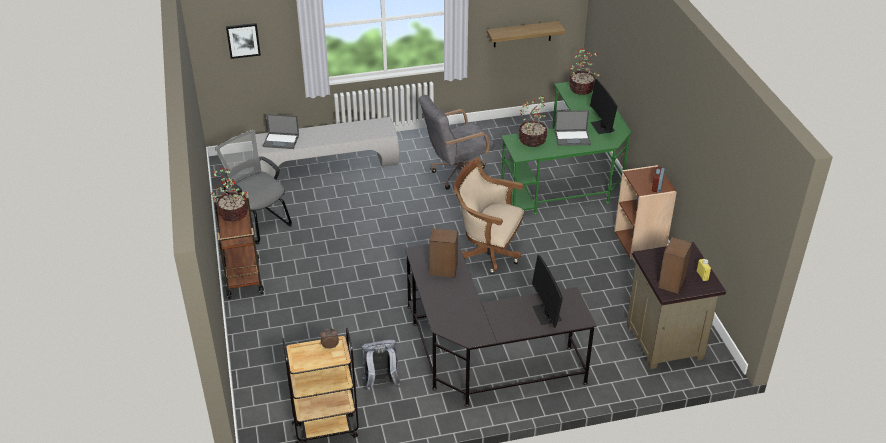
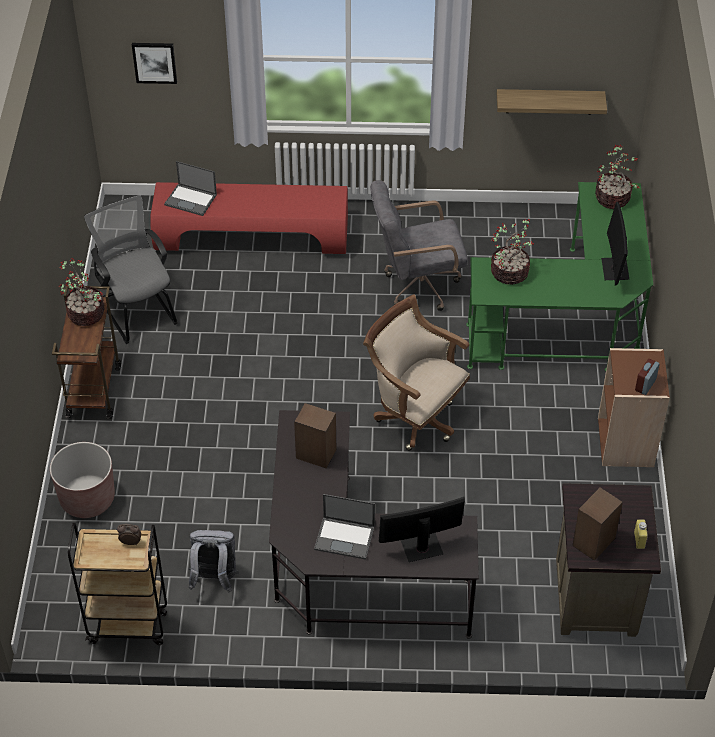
camera: 15 degrees right, 10 degrees up
(263, 349) = (87, 499): none -> brown planter
(326, 163) = (252, 235): grey bench -> red bench
(546, 314) = (421, 548): monitor -> monitor turned 75 degrees clockwise
(572, 138) = (566, 279): laptop -> laptop (345, 537)

